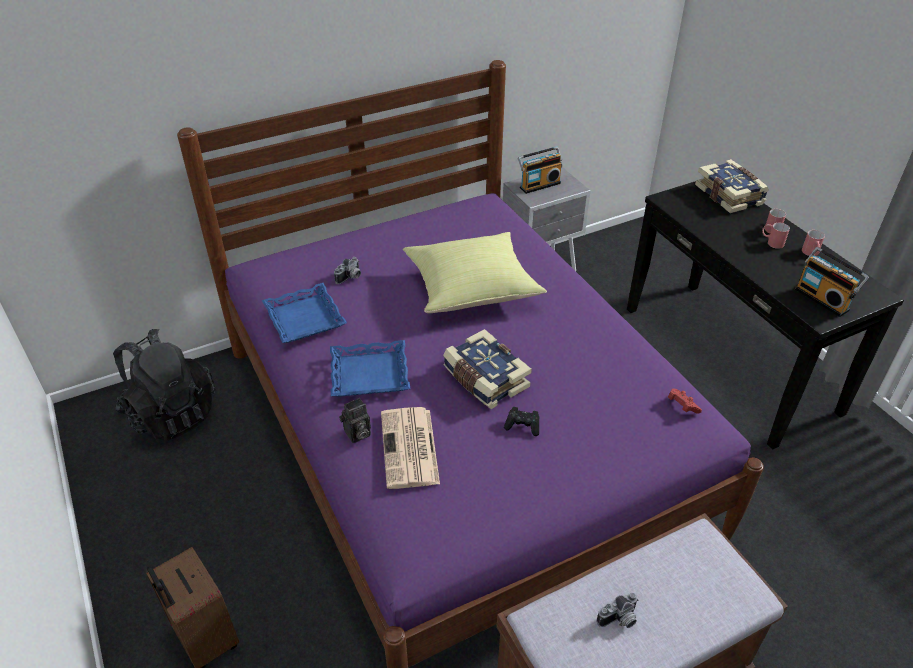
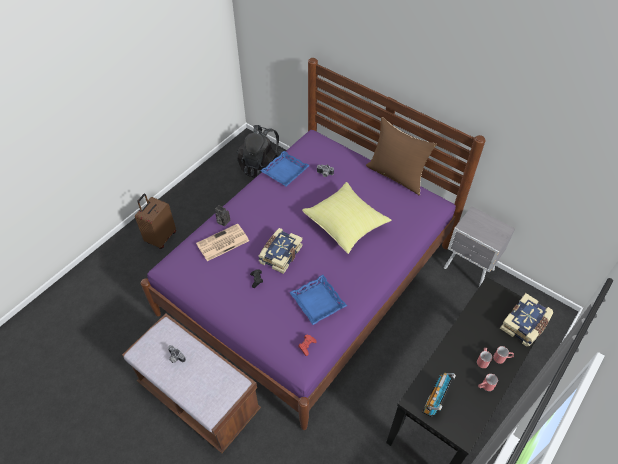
camera: 65 degrees right, 10 degrees up
(369, 374) = (260, 210): blue tray -> blue tray (317, 302)
(410, 214) = (396, 175): none -> brown pillow
(539, 184) = (483, 223): radio -> none

